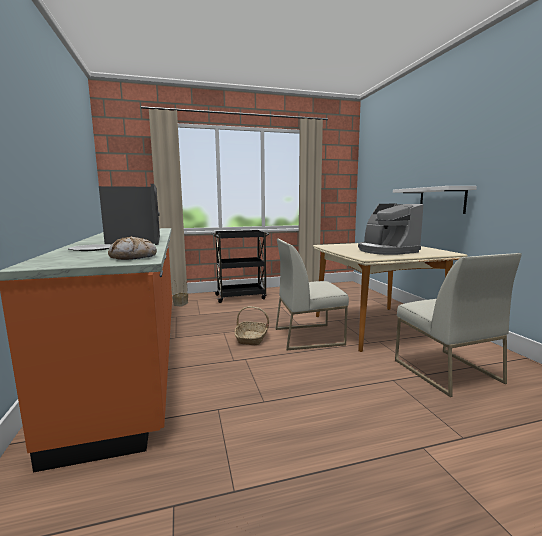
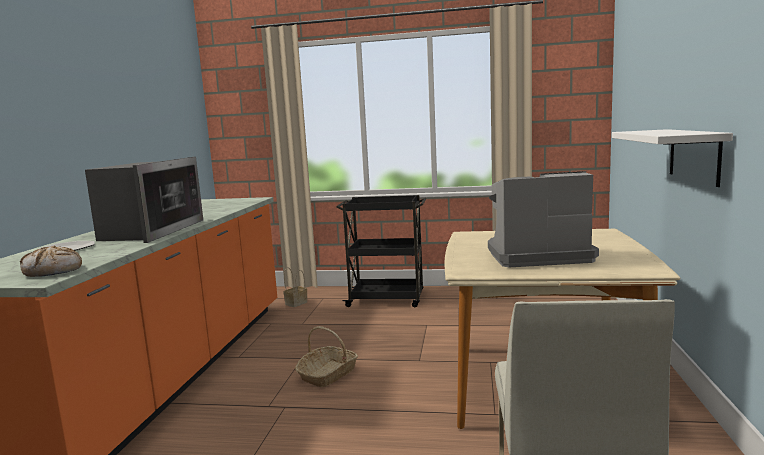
camera: 25 degrees right, 0 degrees up
(309, 336) = (410, 385): white chair -> none
(386, 251) = (536, 255): coffee machine -> coffee machine turned 90 degrees clockwise

